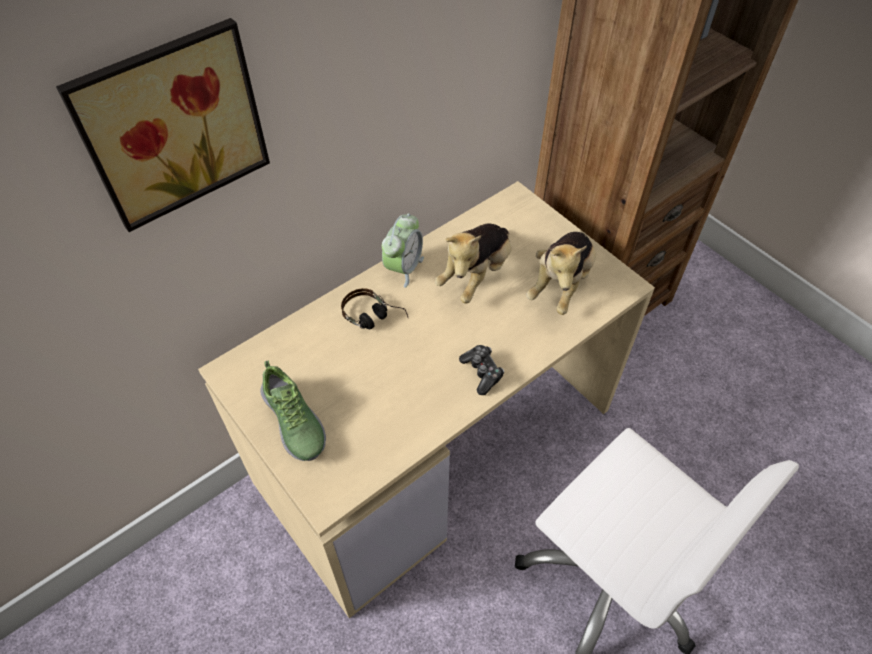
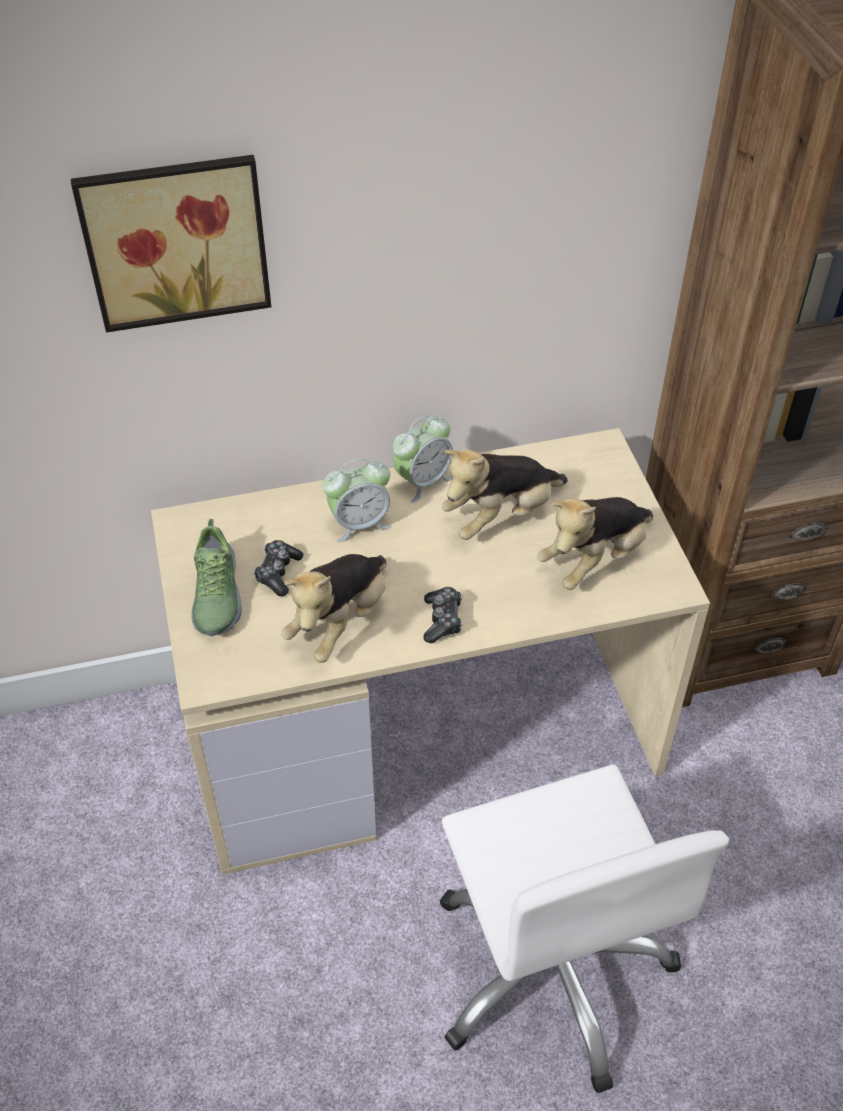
camera: 25 degrees right, 5 degrees down
(334, 383) = (278, 573): none -> game controller
(375, 319) = (359, 523): headphones -> alarm clock
(406, 405) = (340, 622): none -> plush toy

